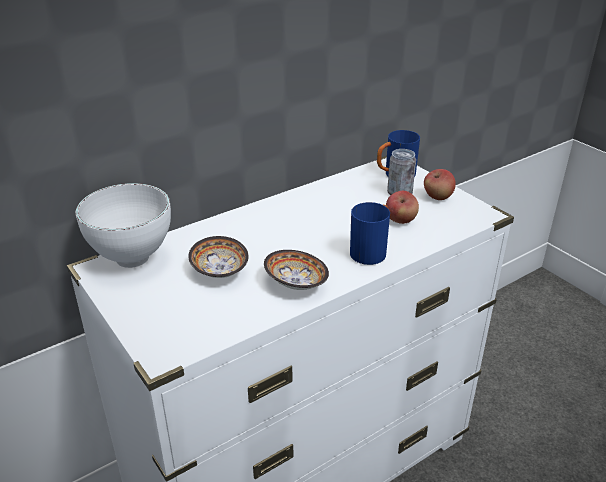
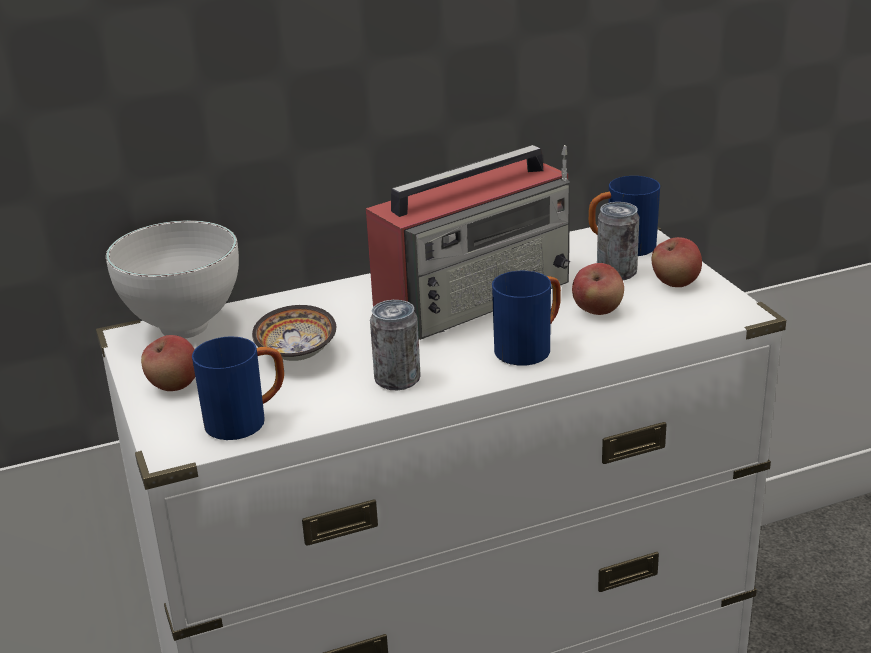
camera: 15 degrees right, 5 degrees down
(141, 305) = (173, 385): none -> apple
(205, 327) = (247, 420): none -> blue mug
(296, 283) = (397, 380): bowl -> can
(321, 218) = (476, 298): none -> radio

